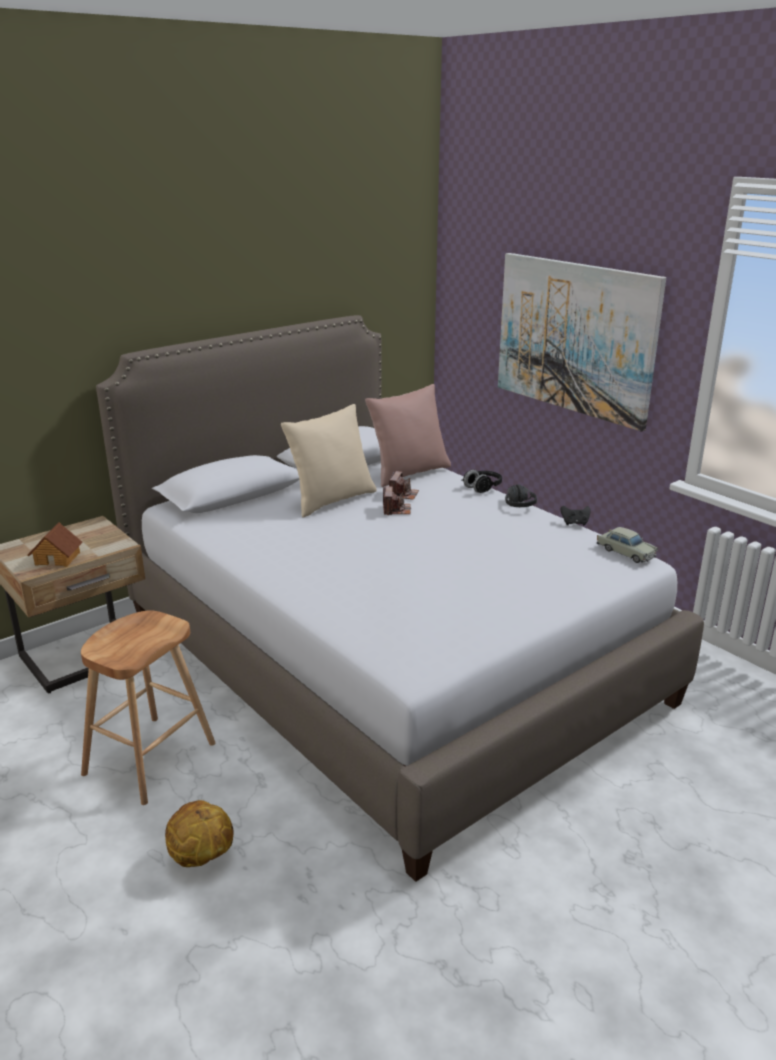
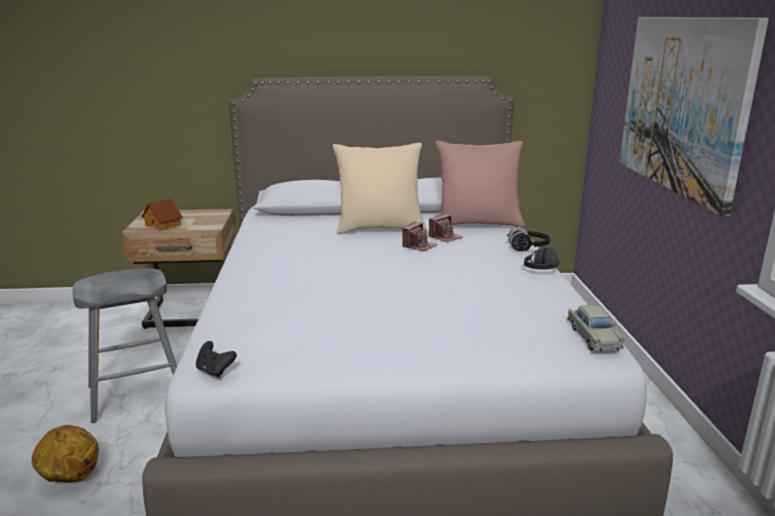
camera: 35 degrees right, 5 degrees down
(149, 759) = (136, 394): brown stool -> grey stool
(575, 523) = (577, 297): black game controller -> black game controller (215, 371)

